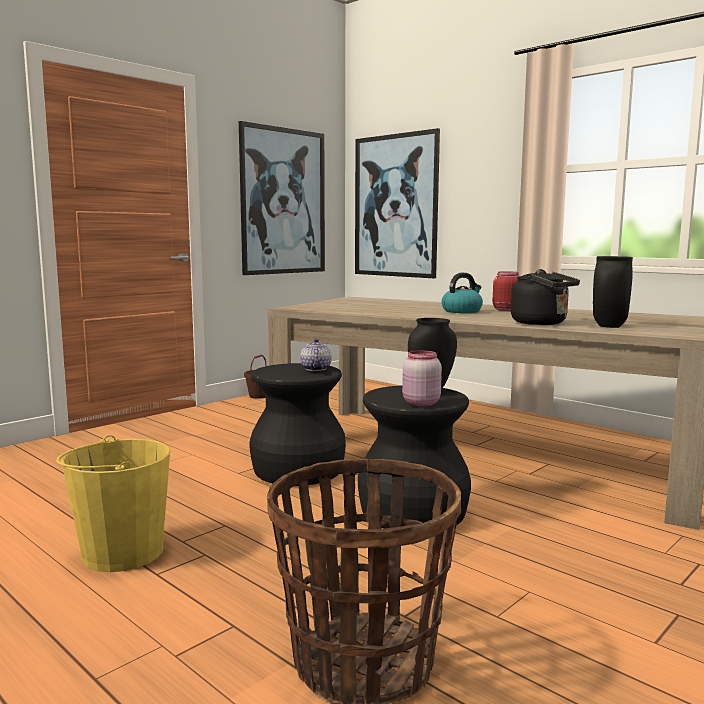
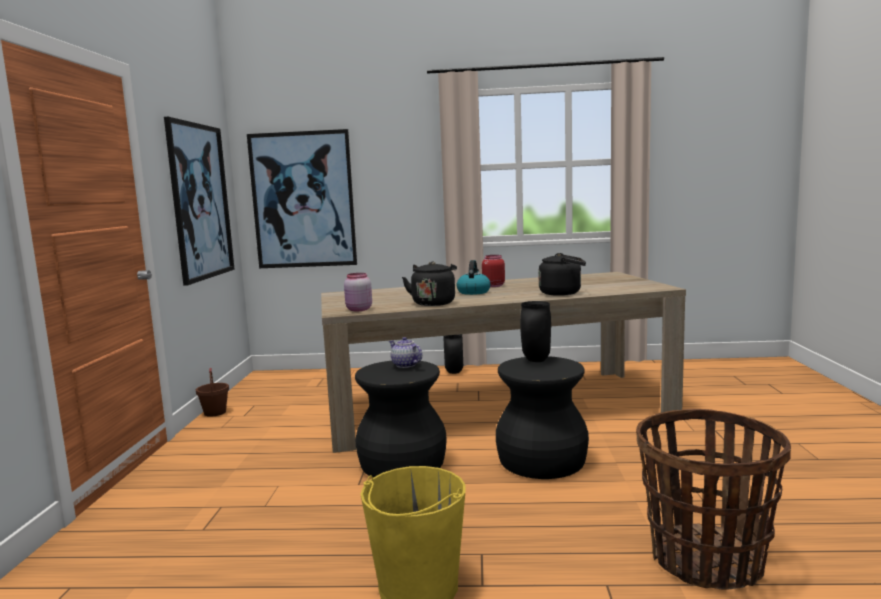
camera: 40 degrees left, 0 degrees up
(387, 313) = (433, 303): none -> black kettle
(420, 403) = (559, 371): pink jar -> pink jar (358, 310)
(610, 326) = (603, 288): black vase -> black vase (454, 372)

